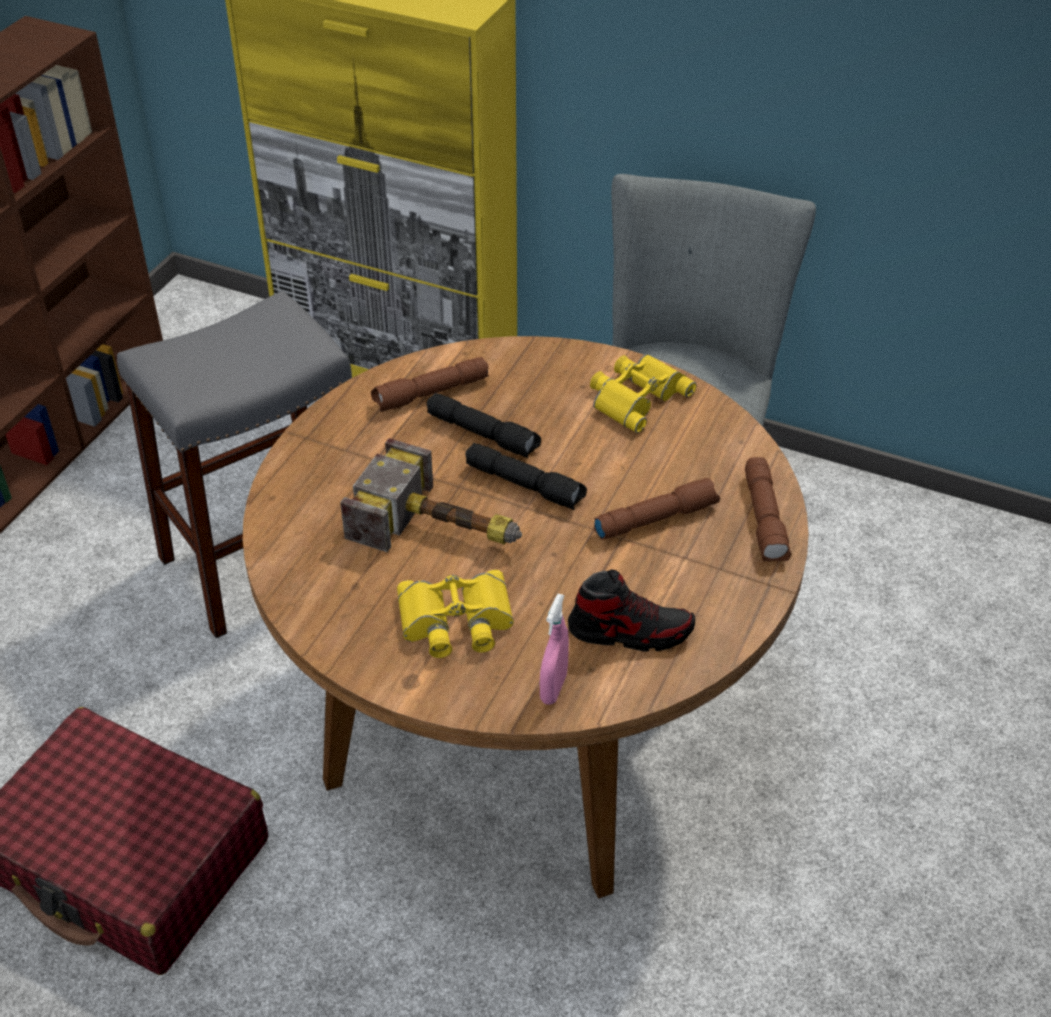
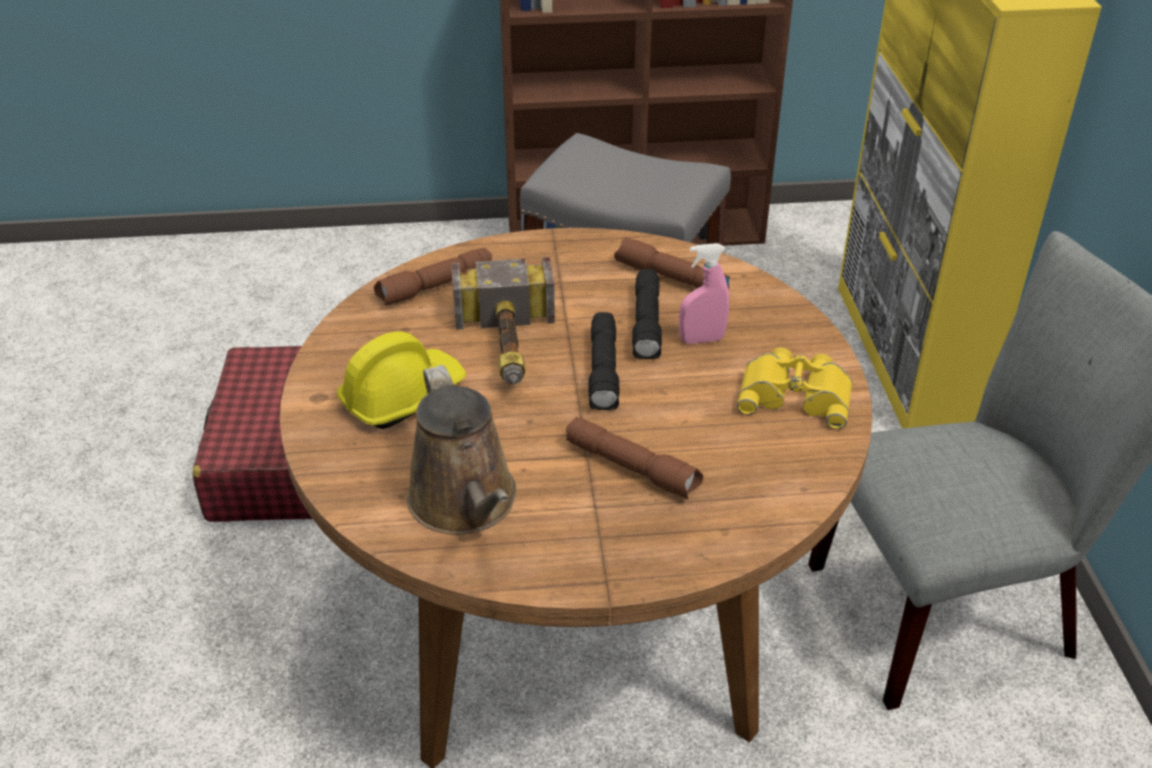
camera: 60 degrees right, 5 degrees down
(455, 622) = (402, 396): yellow binoculars -> yellow hard hat
(553, 688) = (362, 481): pink spray bottle -> pink spray bottle (701, 340)
(630, 631) = (466, 504): shoe -> brown watering can
(765, 519) = (700, 546): brown flashlight -> brown flashlight (435, 287)

